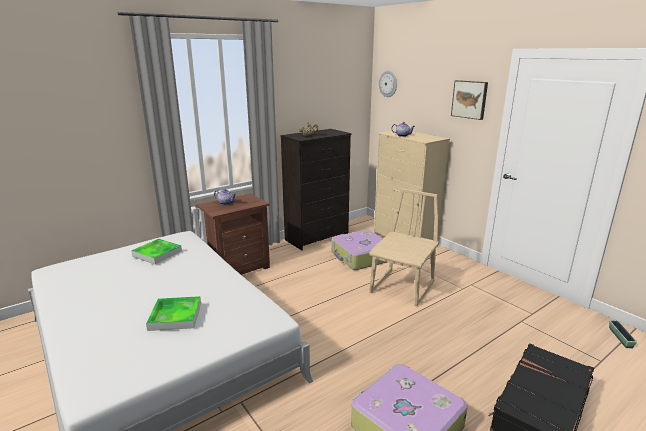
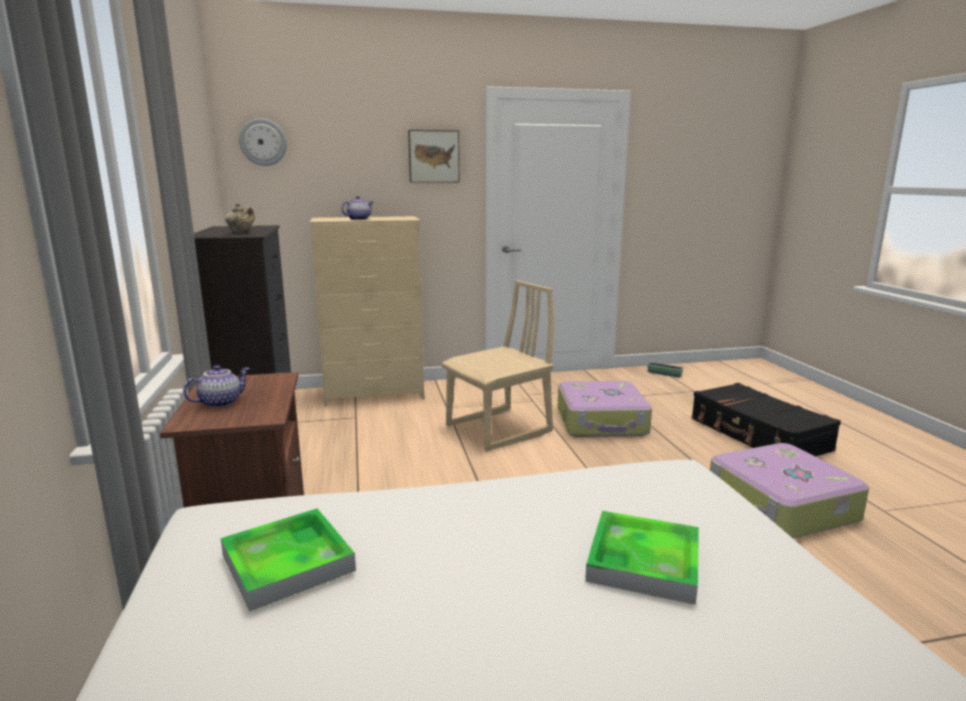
camera: 65 degrees left, 5 degrees down
(360, 257) = (381, 432): suitcase -> suitcase (602, 422)
(403, 288) = (499, 430): beige chair -> beige chair turned 90 degrees clockwise

